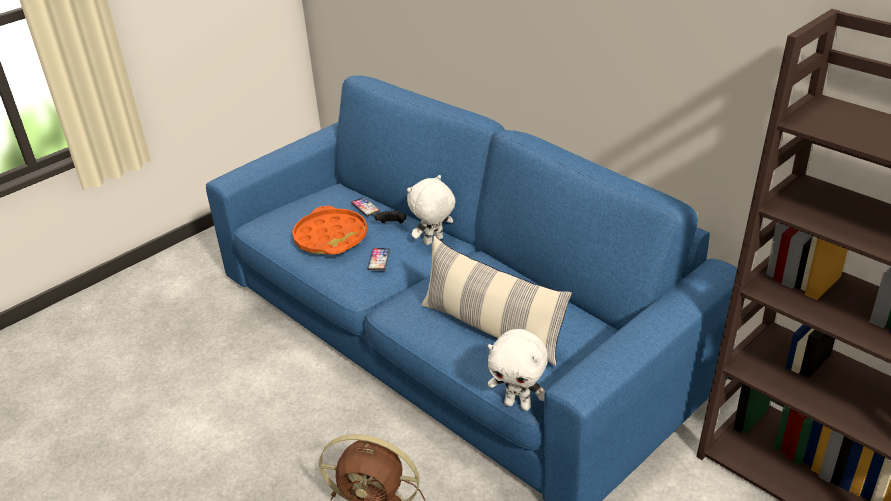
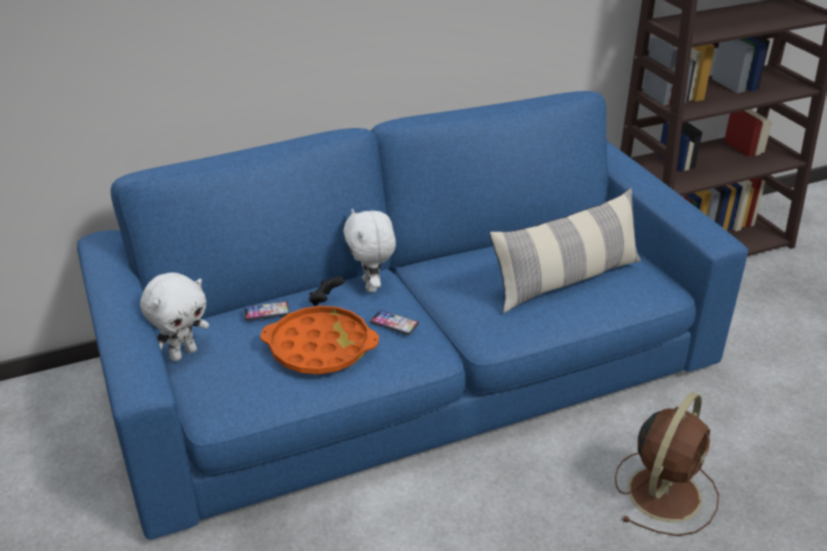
camera: 70 degrees left, 0 degrees up
(518, 404) = (672, 300): white plush toy -> white plush toy (183, 353)

